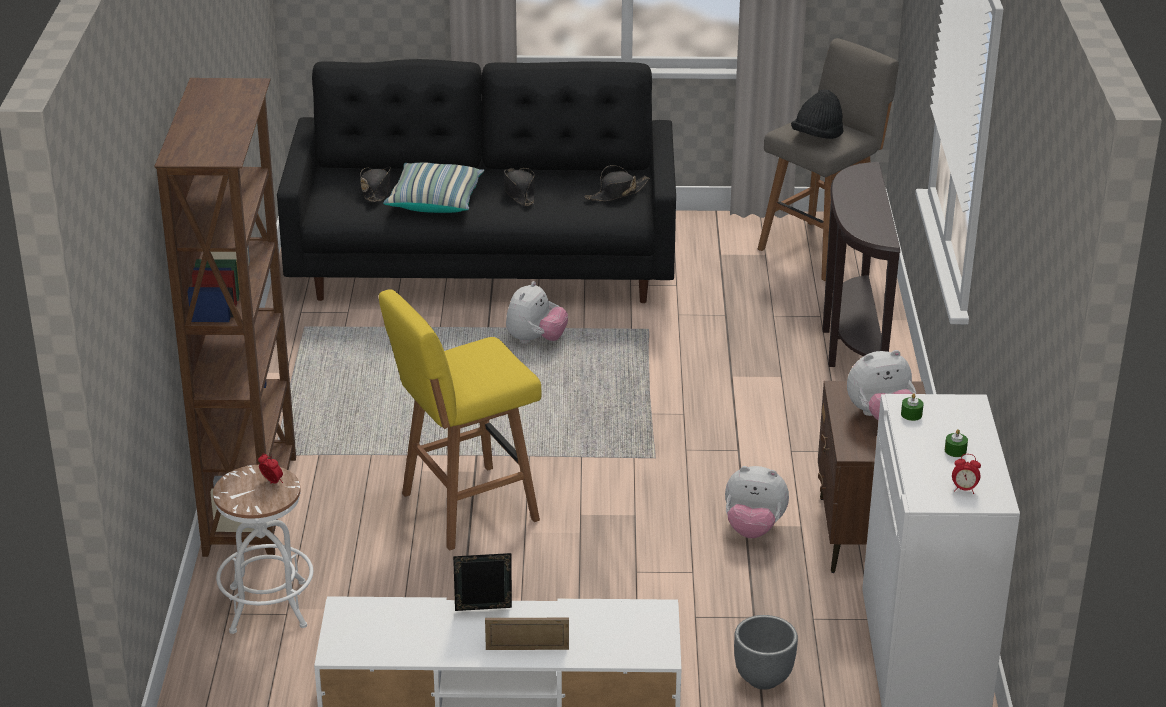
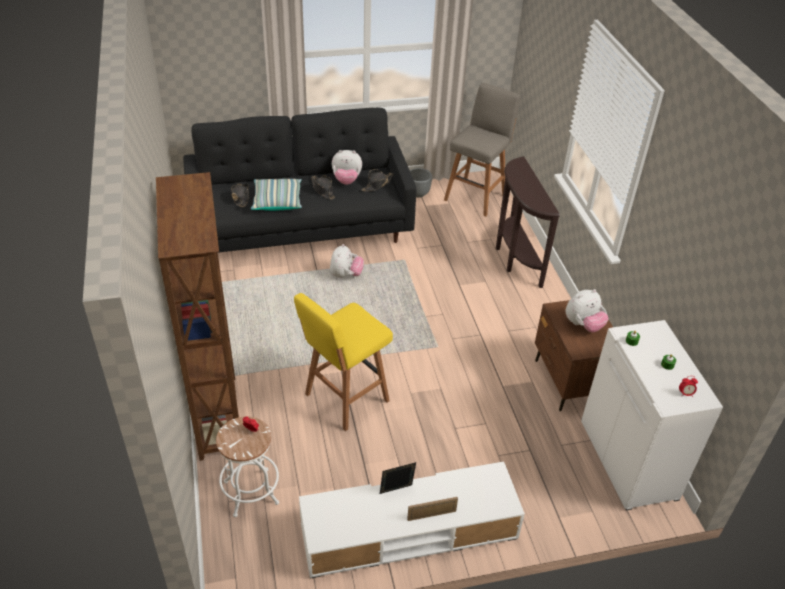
camera: 15 degrees left, 10 degrees up
(753, 529) = (507, 387): plush toy -> plush toy (346, 180)
(763, 678) = (550, 493): grey planter -> grey planter (418, 193)
(817, 137) = (480, 141): black hat -> none

